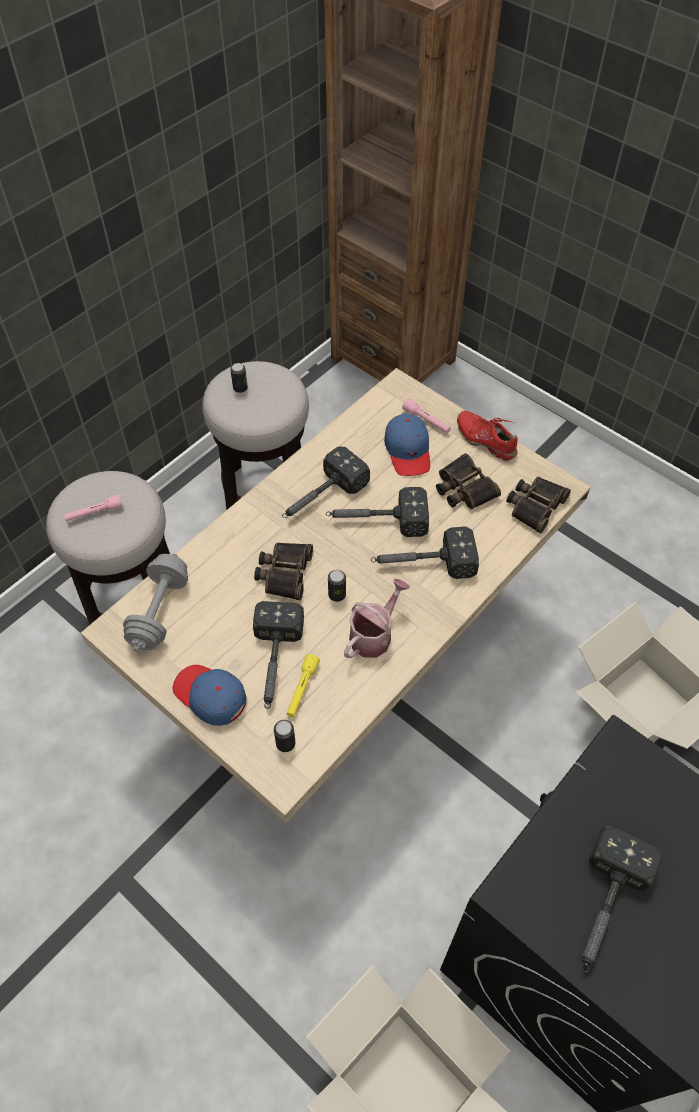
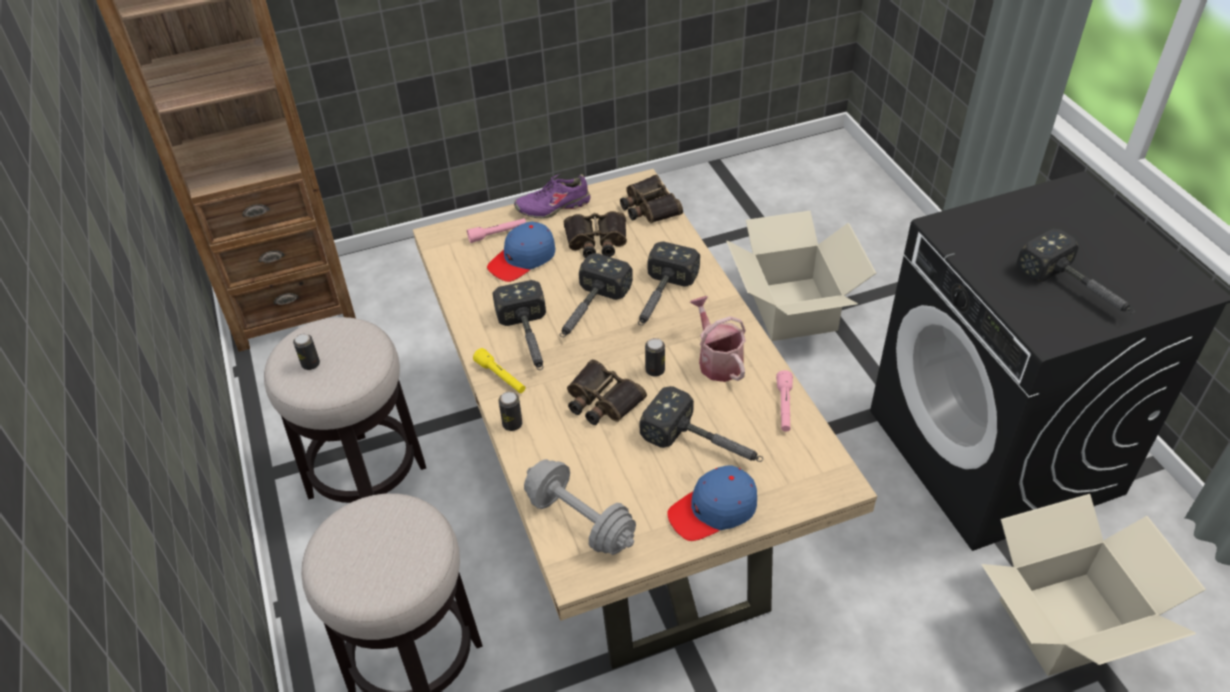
camera: 60 degrees left, 10 degrees down
(94, 513) = (376, 557): pink flashlight -> pink flashlight (784, 407)
(285, 743) = (800, 468): can -> can (512, 424)
(302, 689) = (747, 434): yellow flashlight -> yellow flashlight (501, 377)
(408, 450) = (522, 259): blue cap -> blue cap turned 120 degrees clockwise
(486, 440) = (553, 206): red shoe -> purple shoe

